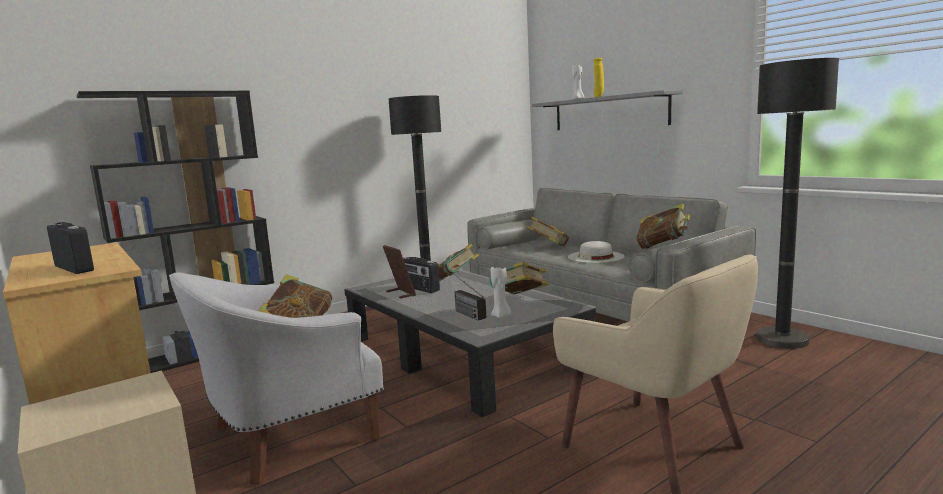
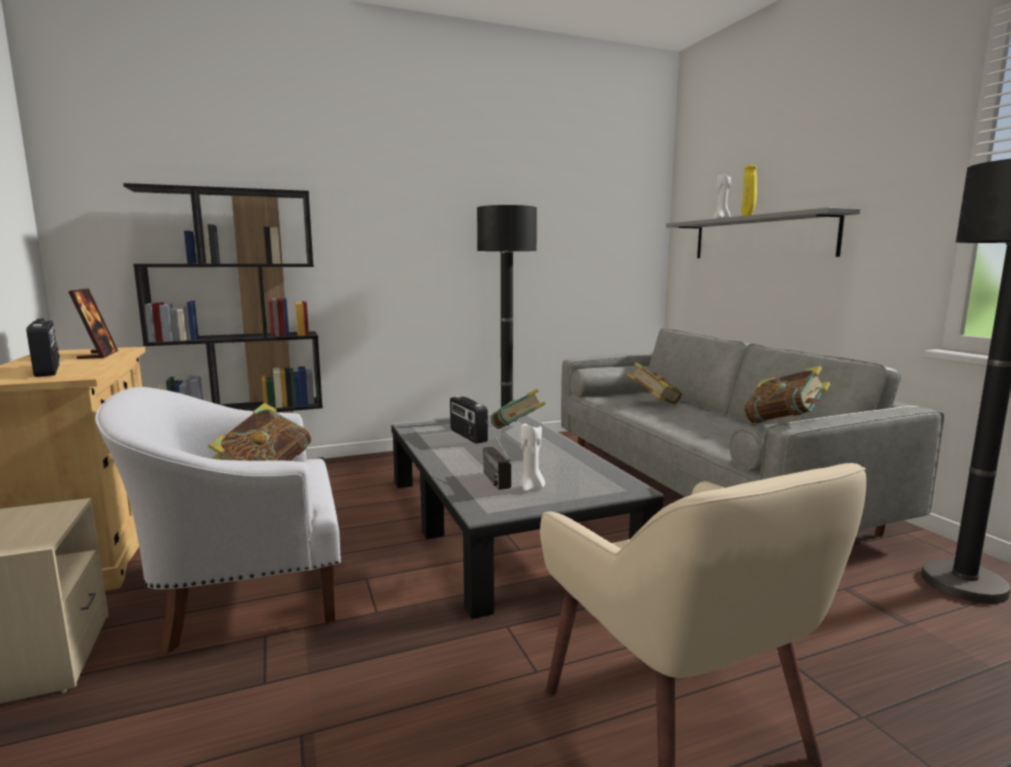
camera: 15 degrees right, 0 degrees up
(400, 293) = (442, 439): picture frame -> picture frame (98, 355)
(519, 299) = (571, 468): book -> none
(595, 256) = (704, 423): white hat -> none

